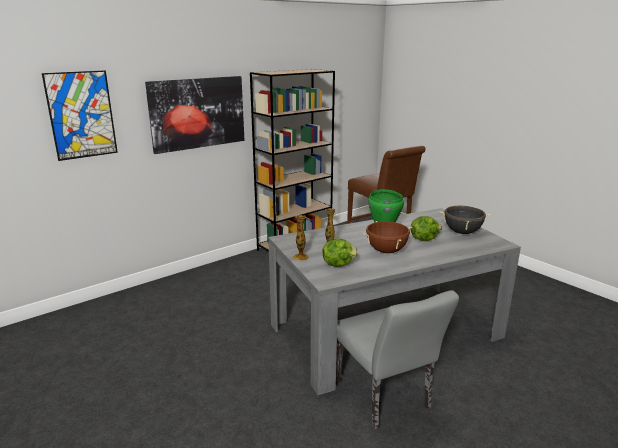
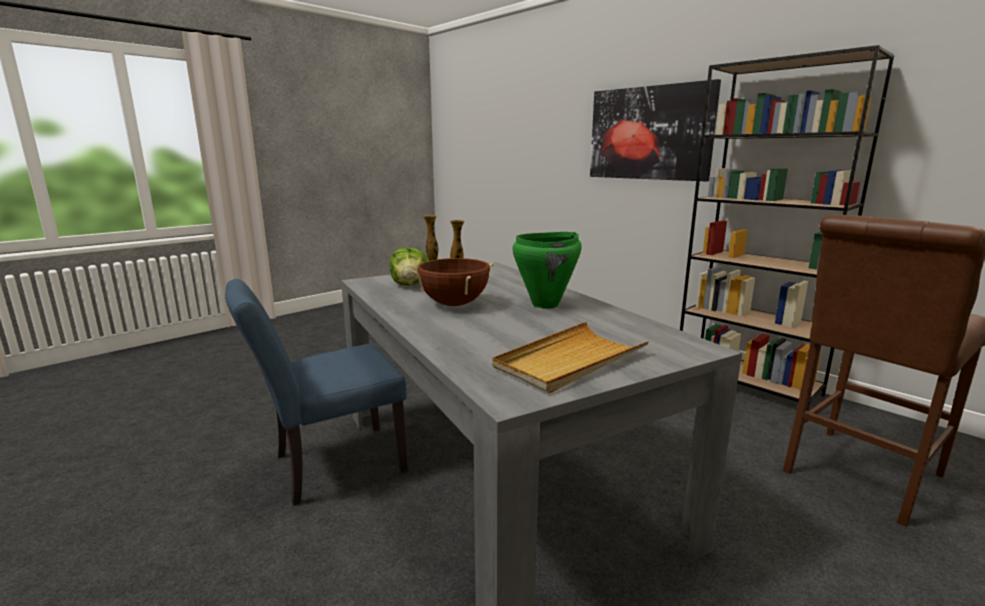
camera: 85 degrees right, 5 degrees down
(81, 115) = (541, 126): picture -> none
(385, 399) = (329, 465): grey chair -> blue chair
(424, 239) = (515, 327): lettuce -> none
(462, 232) = (570, 360): black cooking pot -> beige tray

